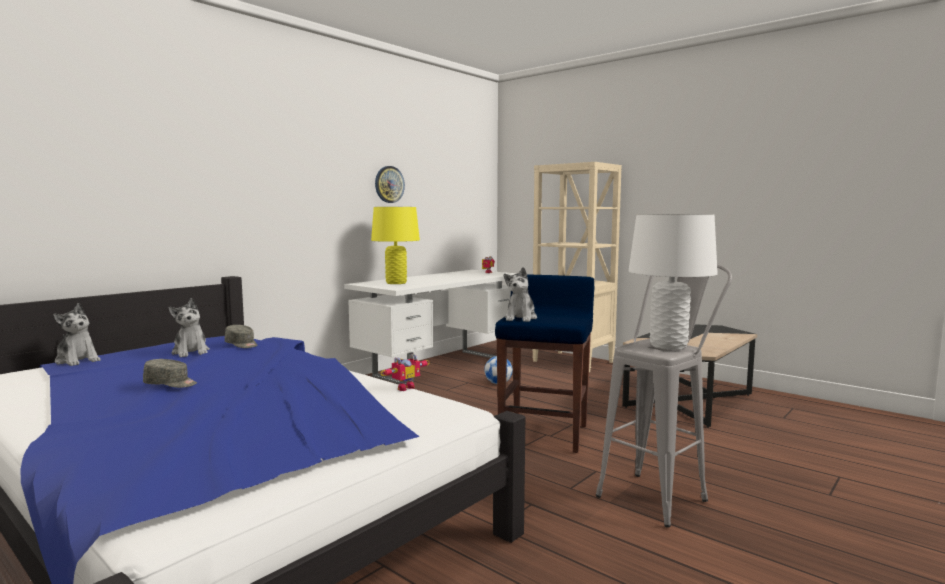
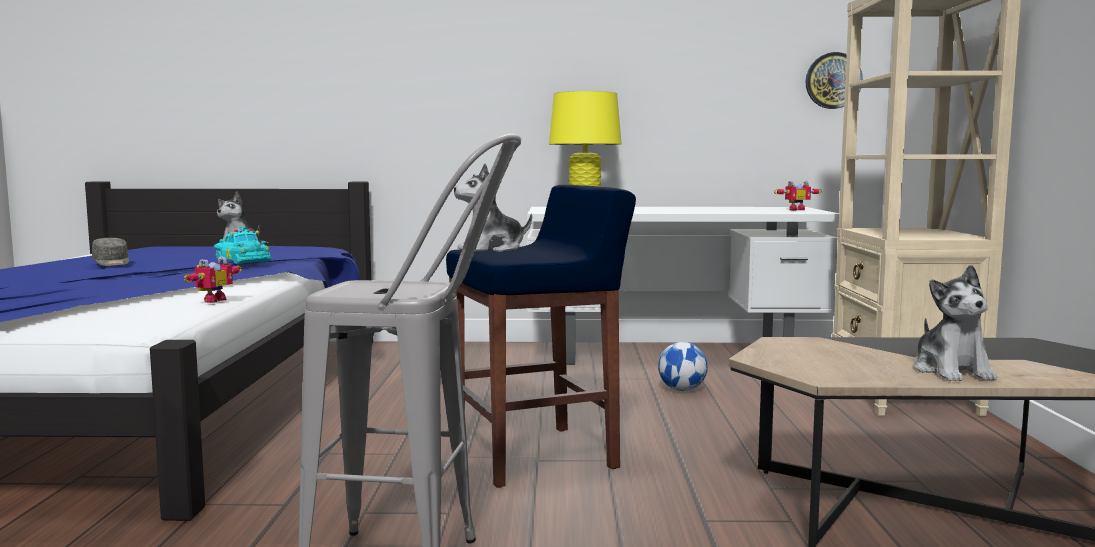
camera: 50 degrees right, 0 degrees up
(77, 360) = (175, 246): plush toy -> plush toy (952, 371)
(242, 344) = (287, 252): grey cap -> none
(275, 357) = (243, 260): none -> turquoise toy car
(389, 184) = (621, 62): wall clock -> wall clock (833, 80)
(404, 387) = (211, 300): toy robot -> toy robot turned 75 degrees counterclockwise
(668, 346) = (403, 290): white table lamp -> none

